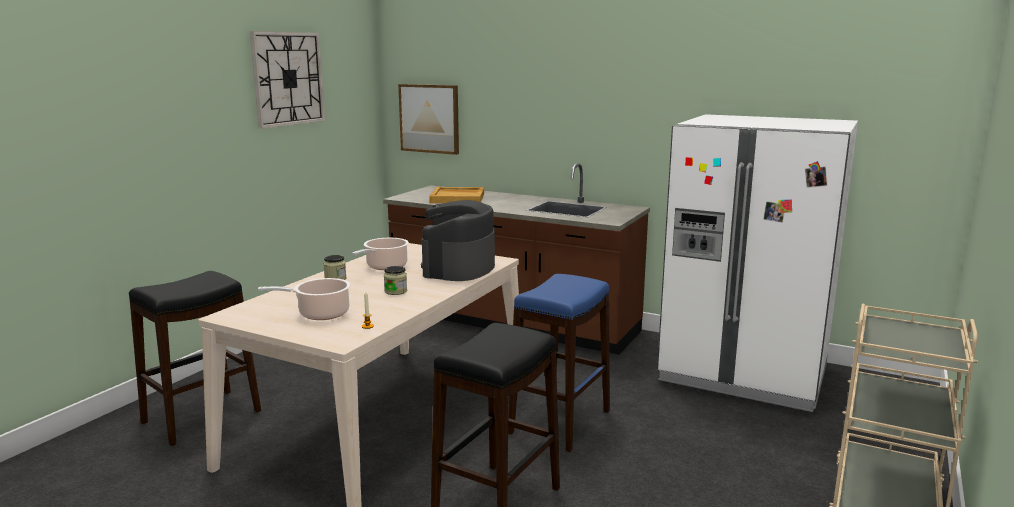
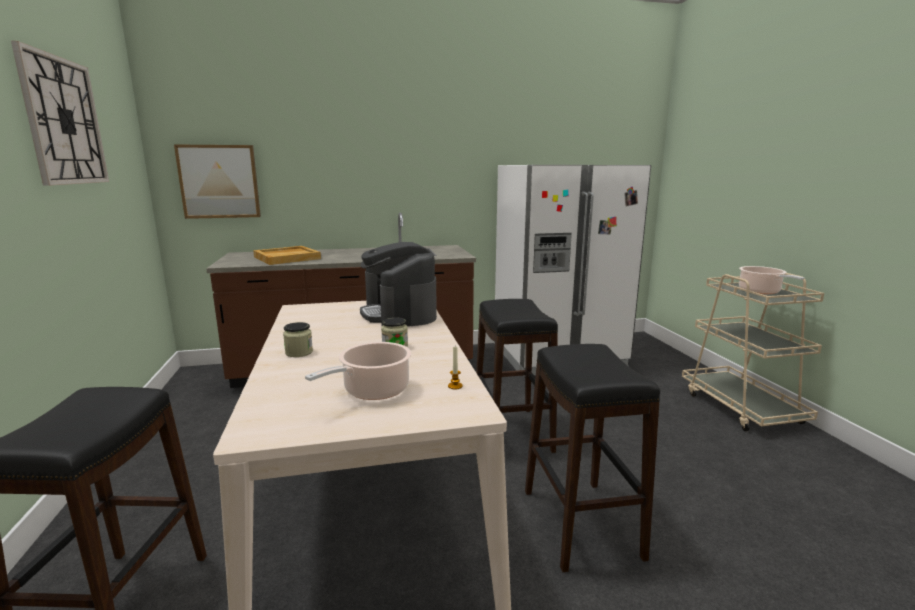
camera: 40 degrees left, 0 degrees up
(385, 267) = (325, 328): cooking pot -> cooking pot (761, 291)
(560, 422) = (512, 432): blue stool -> black stool

